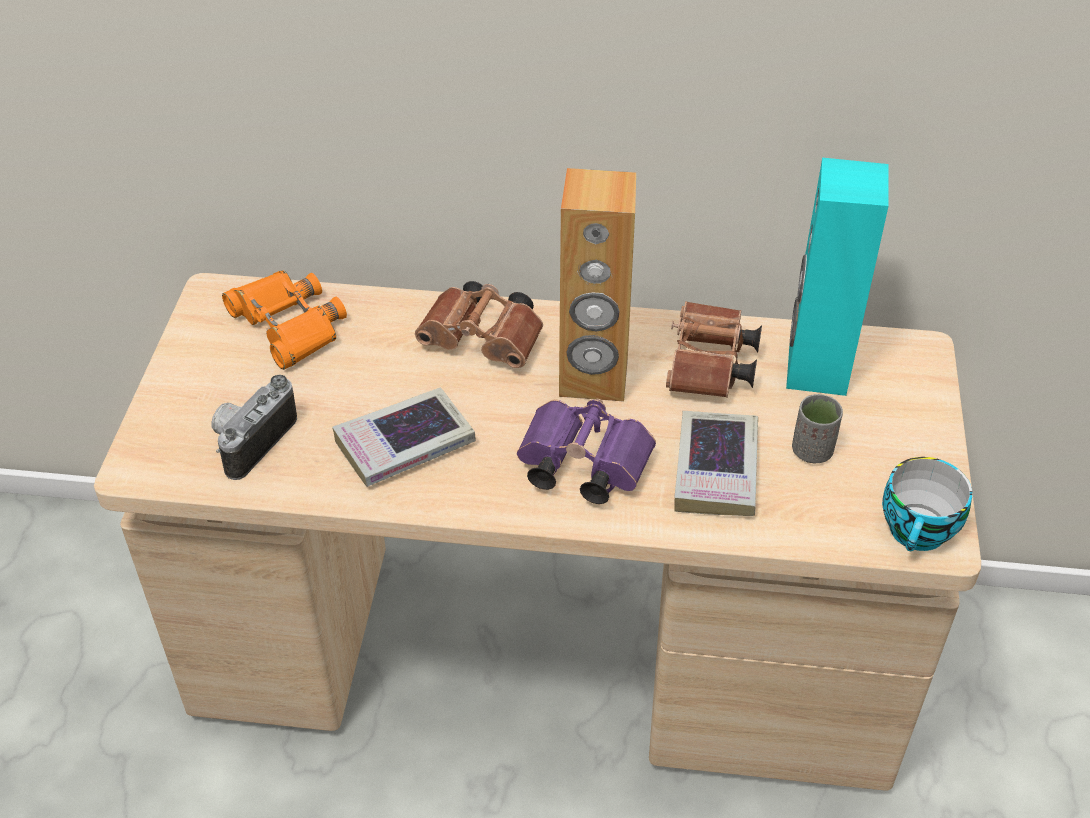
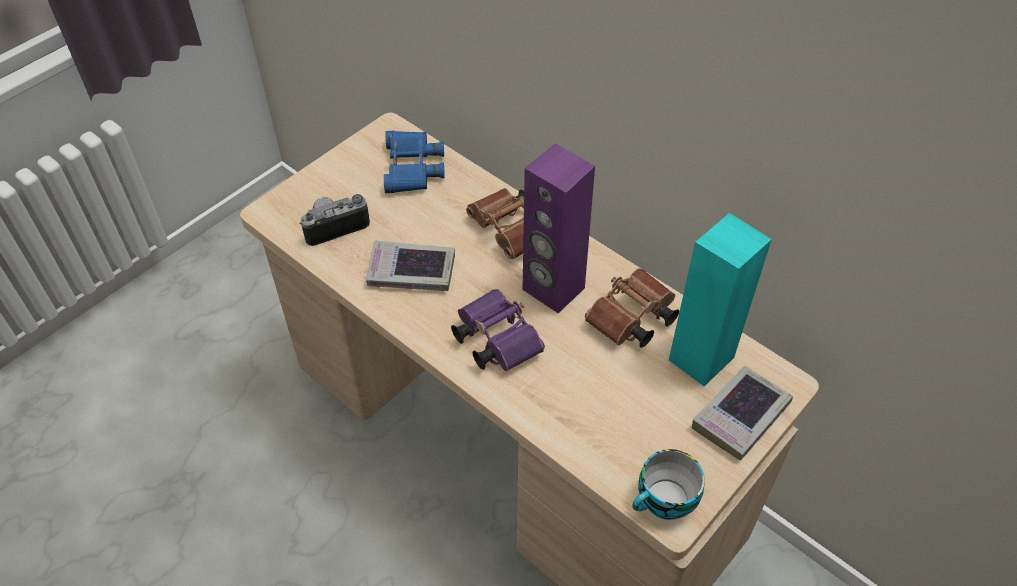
camera: 35 degrees right, 5 degrees up
(288, 325) = (411, 167): orange binoculars -> blue binoculars
(593, 379) = (553, 289): brown speaker -> purple speaker
(716, 470) = (573, 388): book -> book (740, 416)
(812, 451) = (646, 410): grey cup -> none

